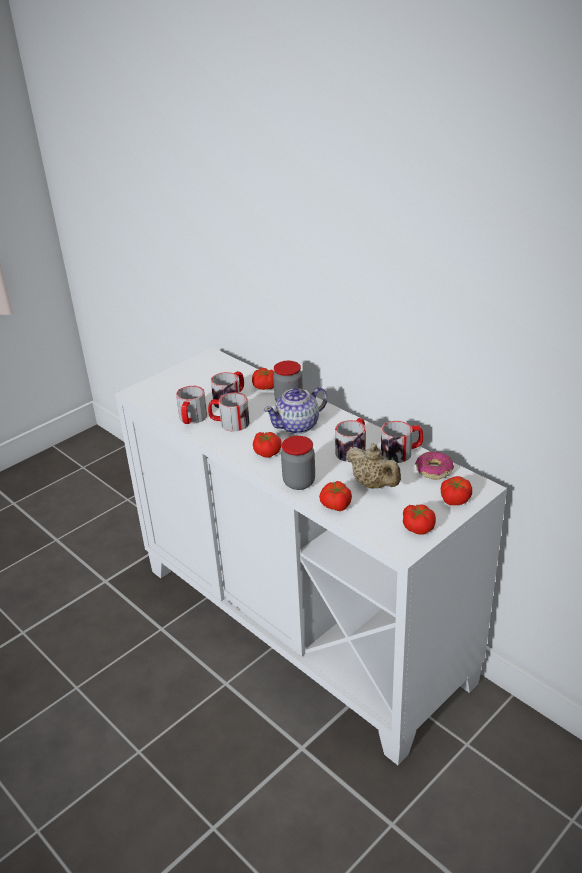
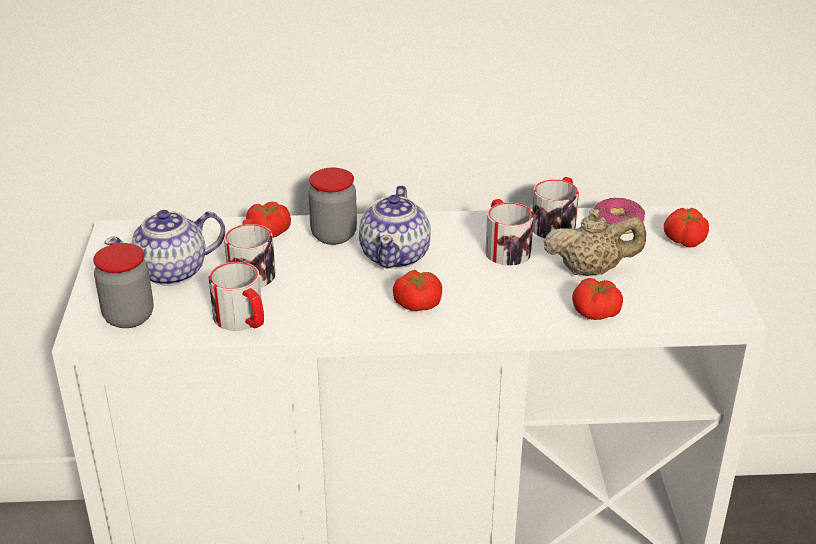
camera: 50 degrees left, 0 degrees up
(201, 384) = (172, 272): none -> teapot
(229, 423) = (305, 297): mug -> none
(299, 482) = (515, 314): jar -> jar (129, 317)
(418, 527) = (705, 285): tomato -> none

